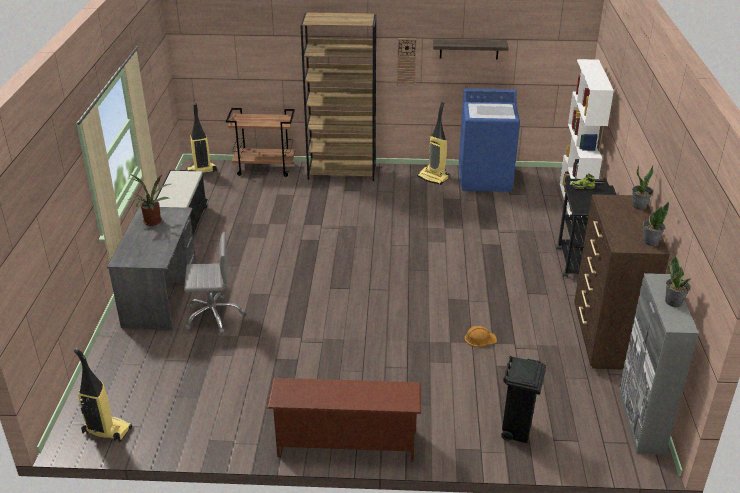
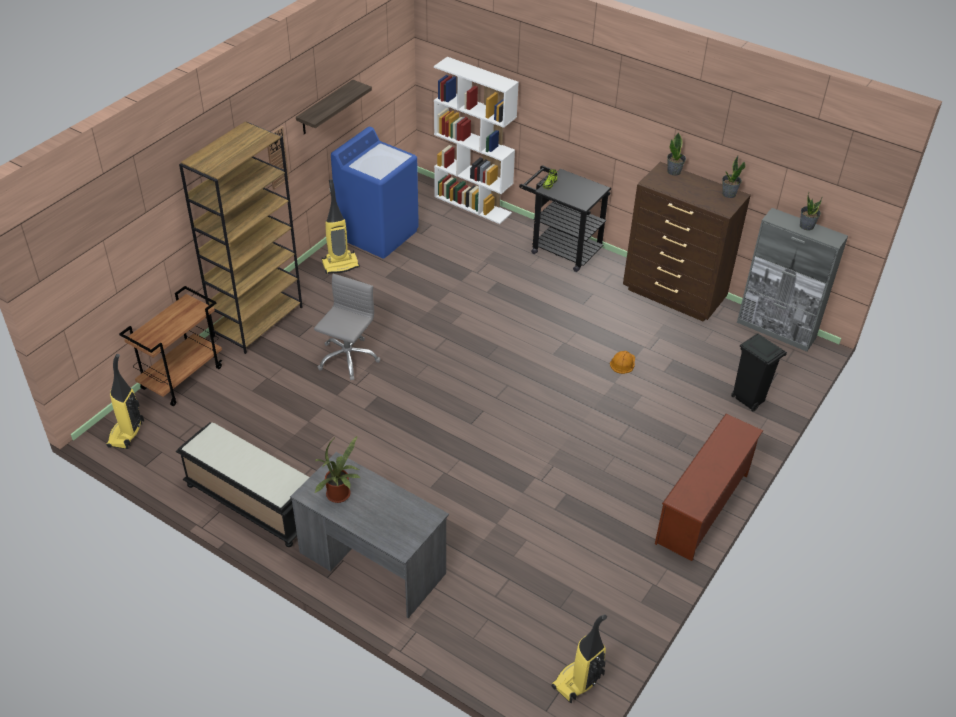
camera: 60 degrees left, 10 degrees up
(213, 315) = (446, 531): grey office chair -> grey office chair (347, 358)

